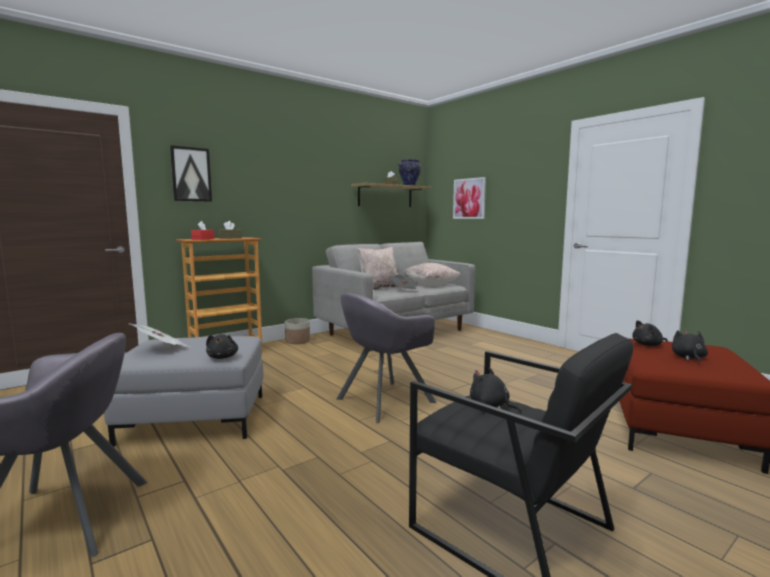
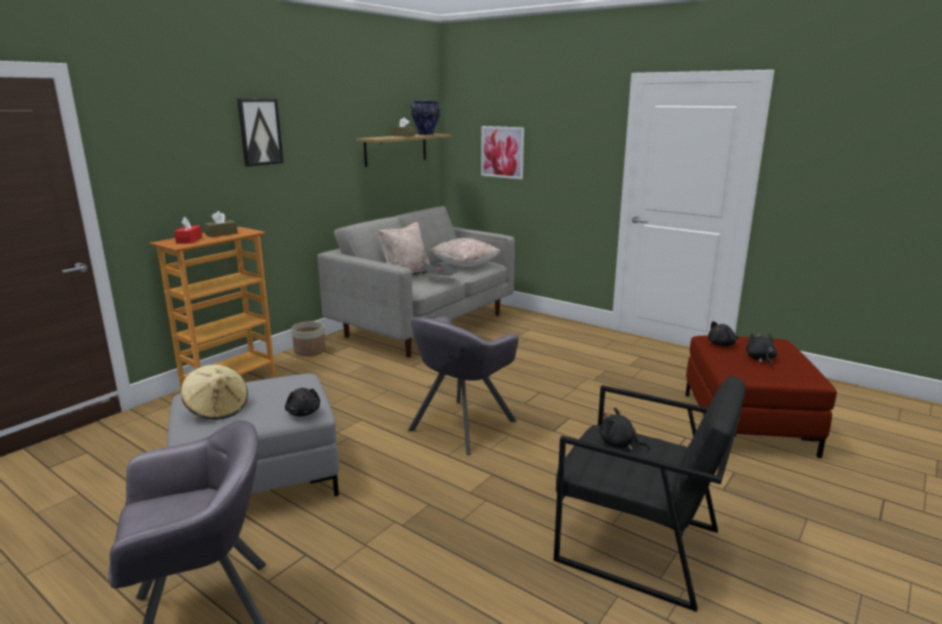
camera: 15 degrees left, 10 degrees up
(162, 349) = (217, 409): newspaper -> beige hat
(191, 174) = (159, 151): picture -> picture (260, 132)

